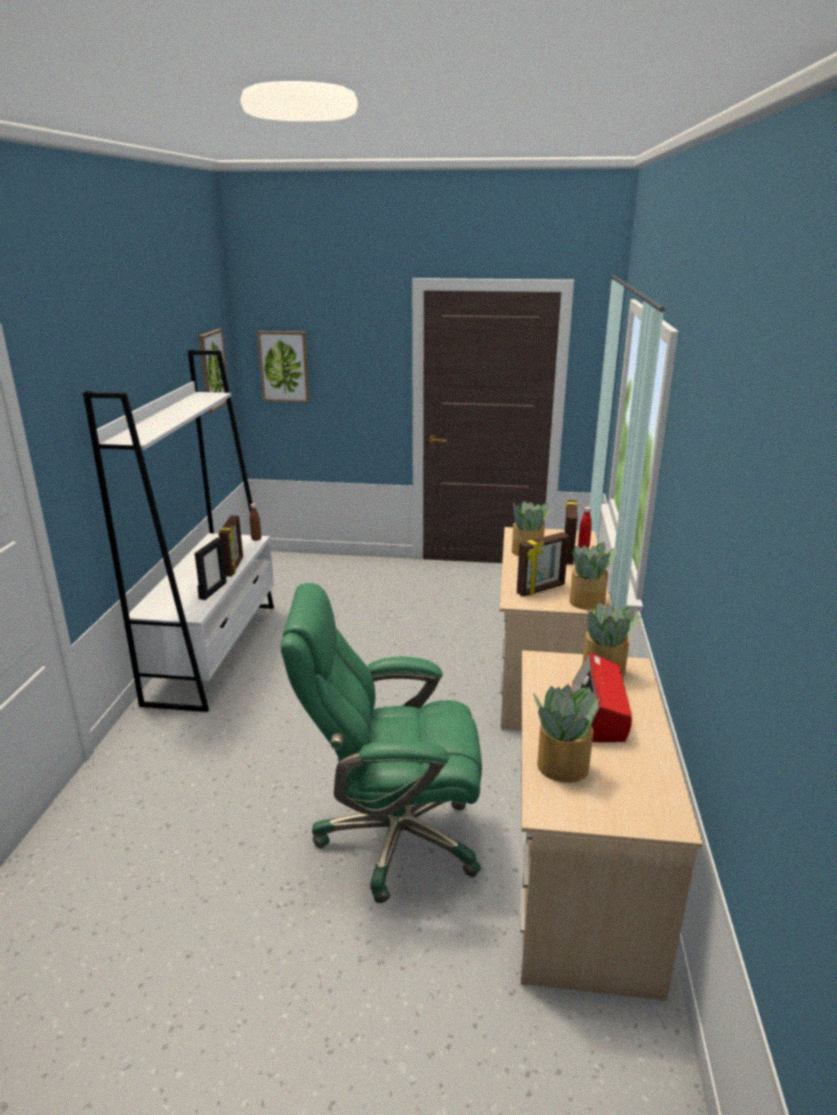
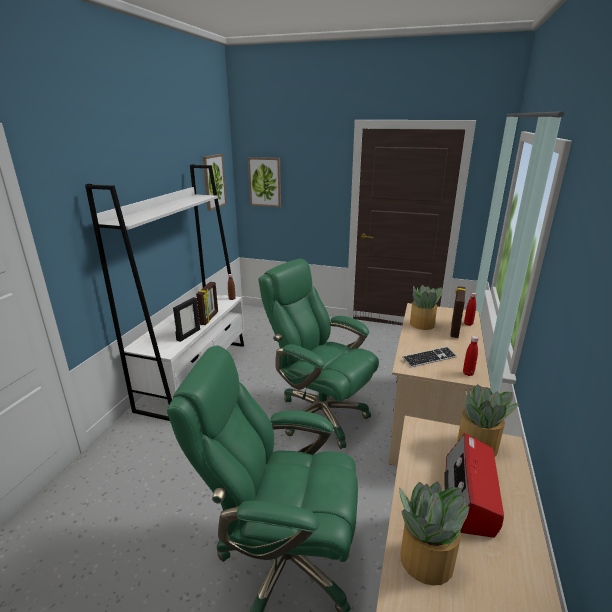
camera: 10 degrees right, 0 degrees up
(403, 683) = (320, 414): none -> green office chair
(541, 589) = (429, 358): picture frame -> keyboard
(588, 602) = (468, 373): potted plant -> red bottle

